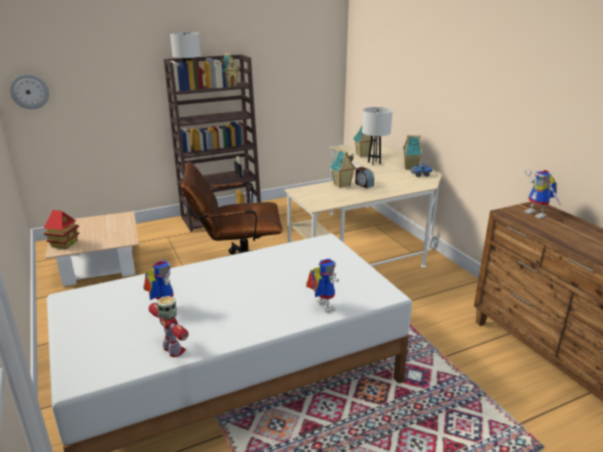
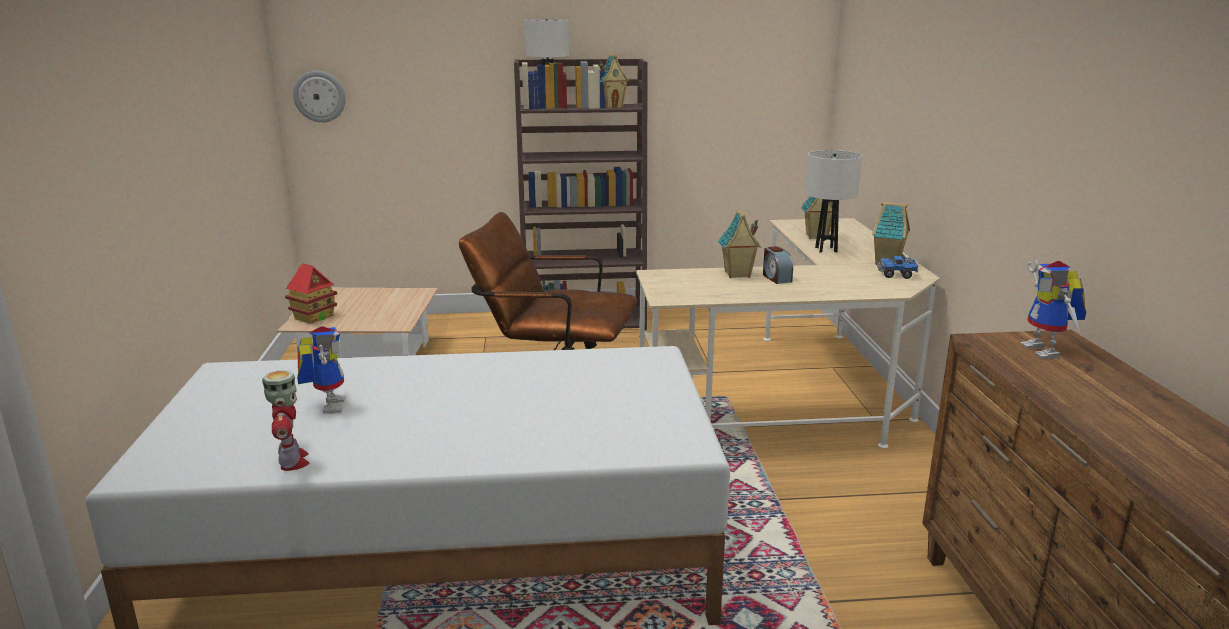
camera: 20 degrees right, 5 degrees down
(321, 306) = (562, 444): toy robot -> none

